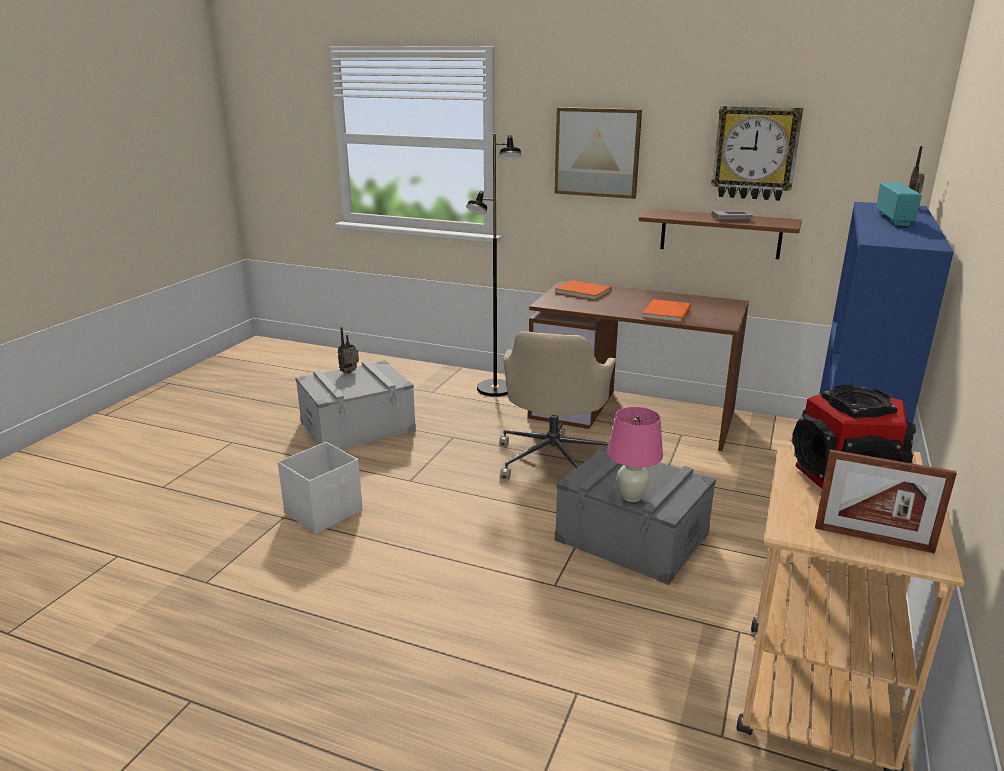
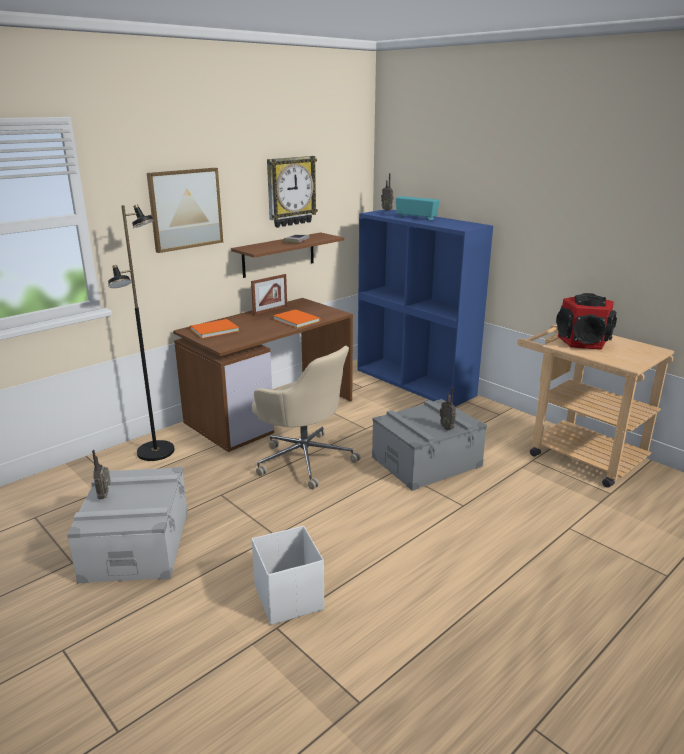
camera: 65 degrees left, 0 degrees up
(631, 496) = (447, 428): pink table lamp -> radio
(873, 539) = (641, 354): picture frame -> picture frame (270, 310)

